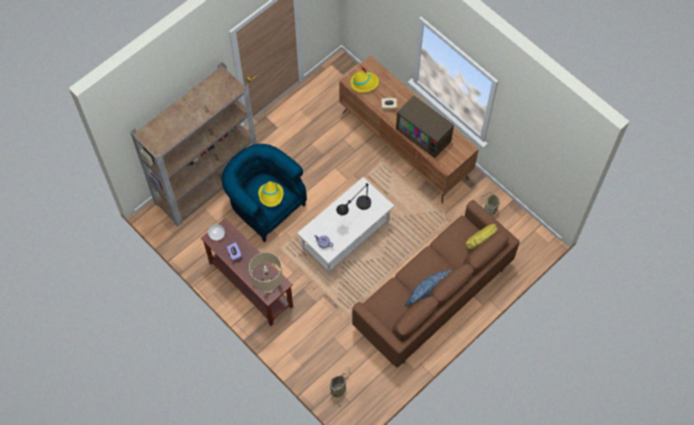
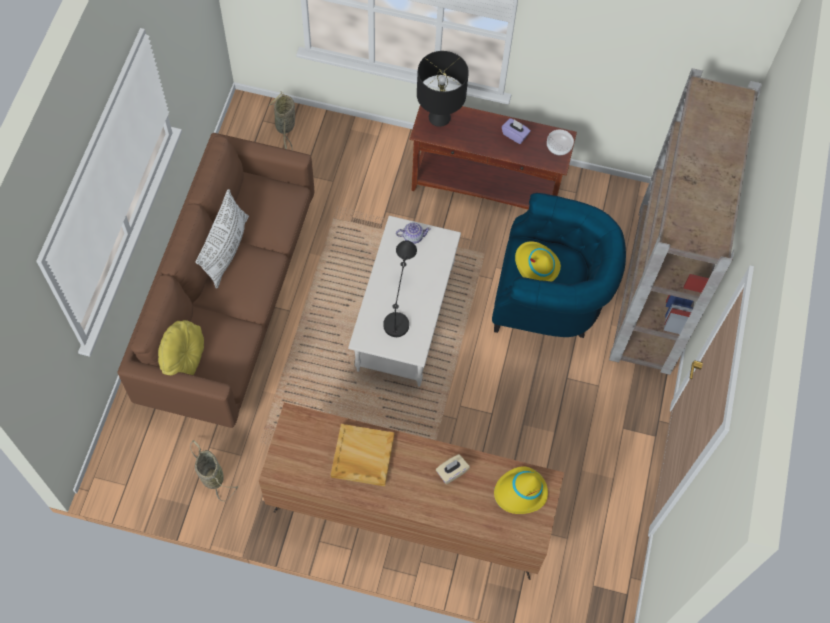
camera: 145 degrees right, 0 degrees up
(268, 286) = (439, 119): beige table lamp -> black table lamp
(425, 134) = (362, 456): television -> beige tray
(426, 292) = (226, 250): blue pillow -> white pillow

